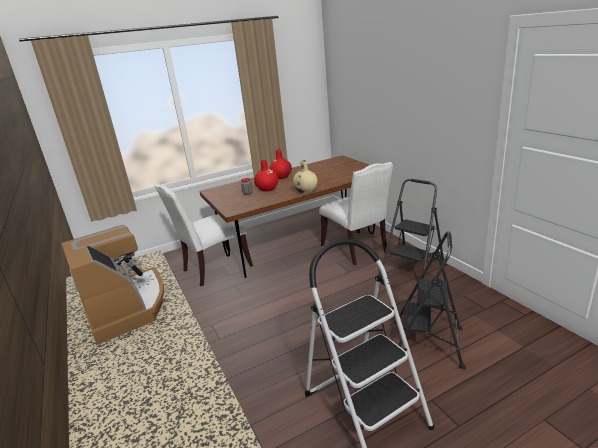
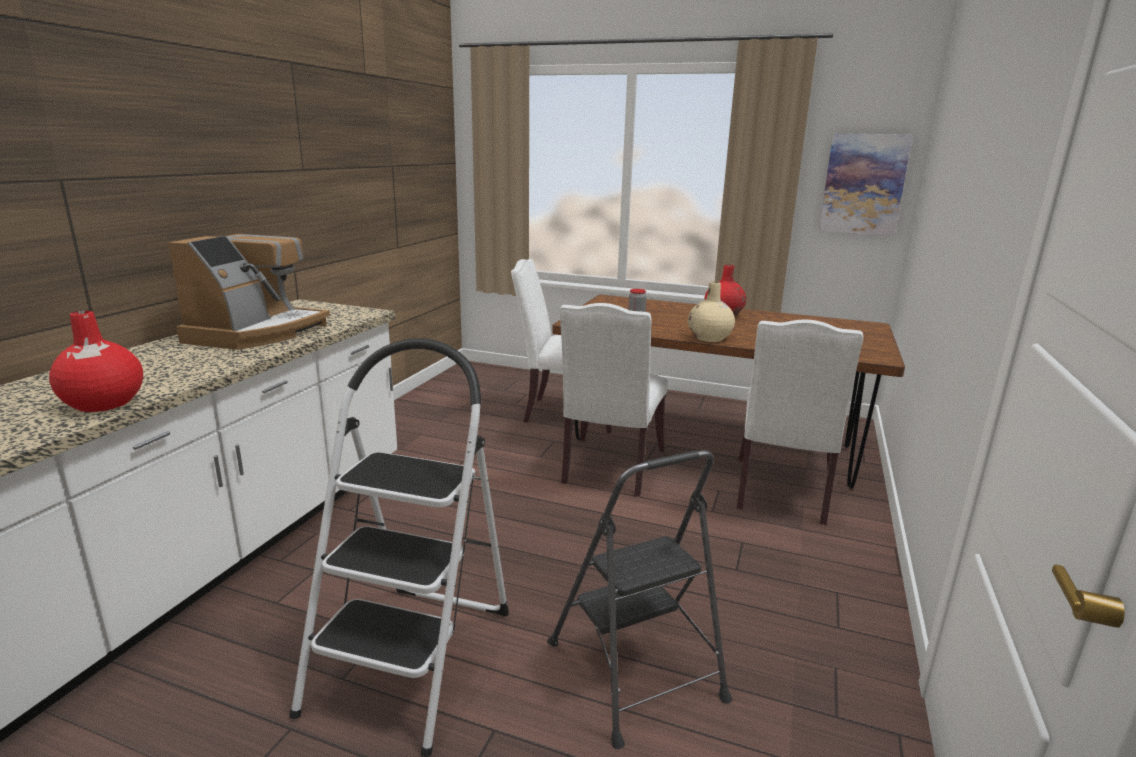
camera: 45 degrees right, 5 degrees down
(267, 189) = (670, 319): red vase -> red vase (103, 403)
(283, 281) = (610, 468): none -> white chair
(304, 91) = (863, 184): none -> picture
(413, 269) = (823, 572): black step ladder -> none

